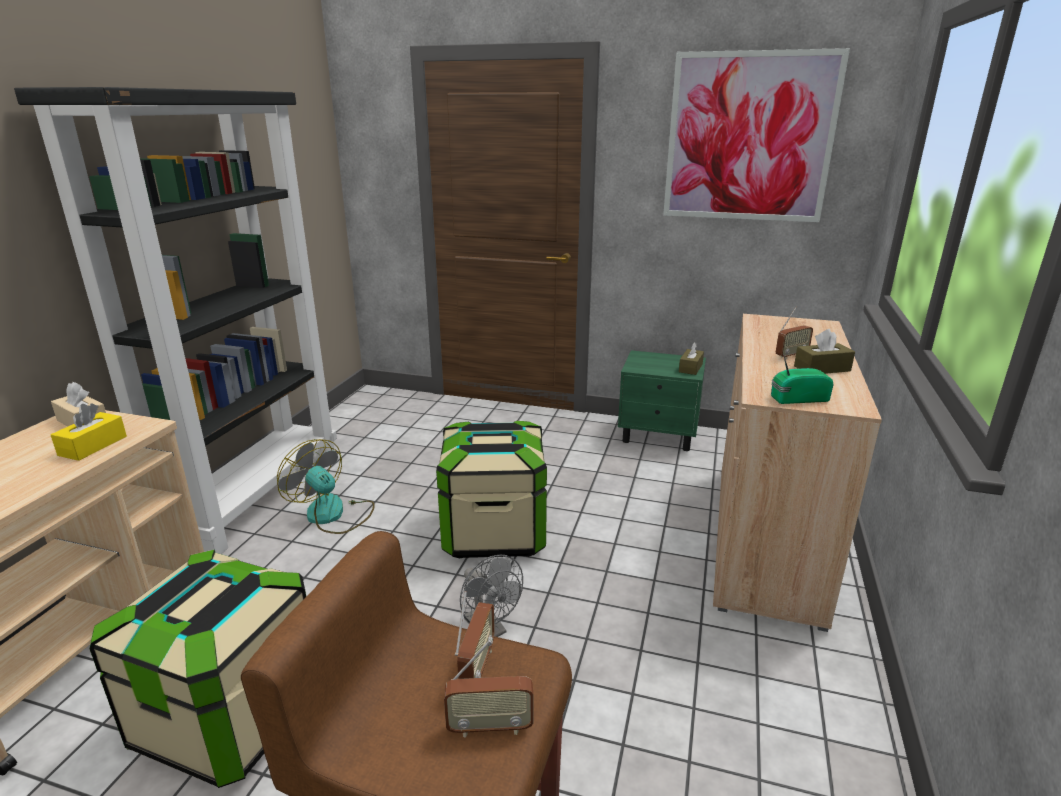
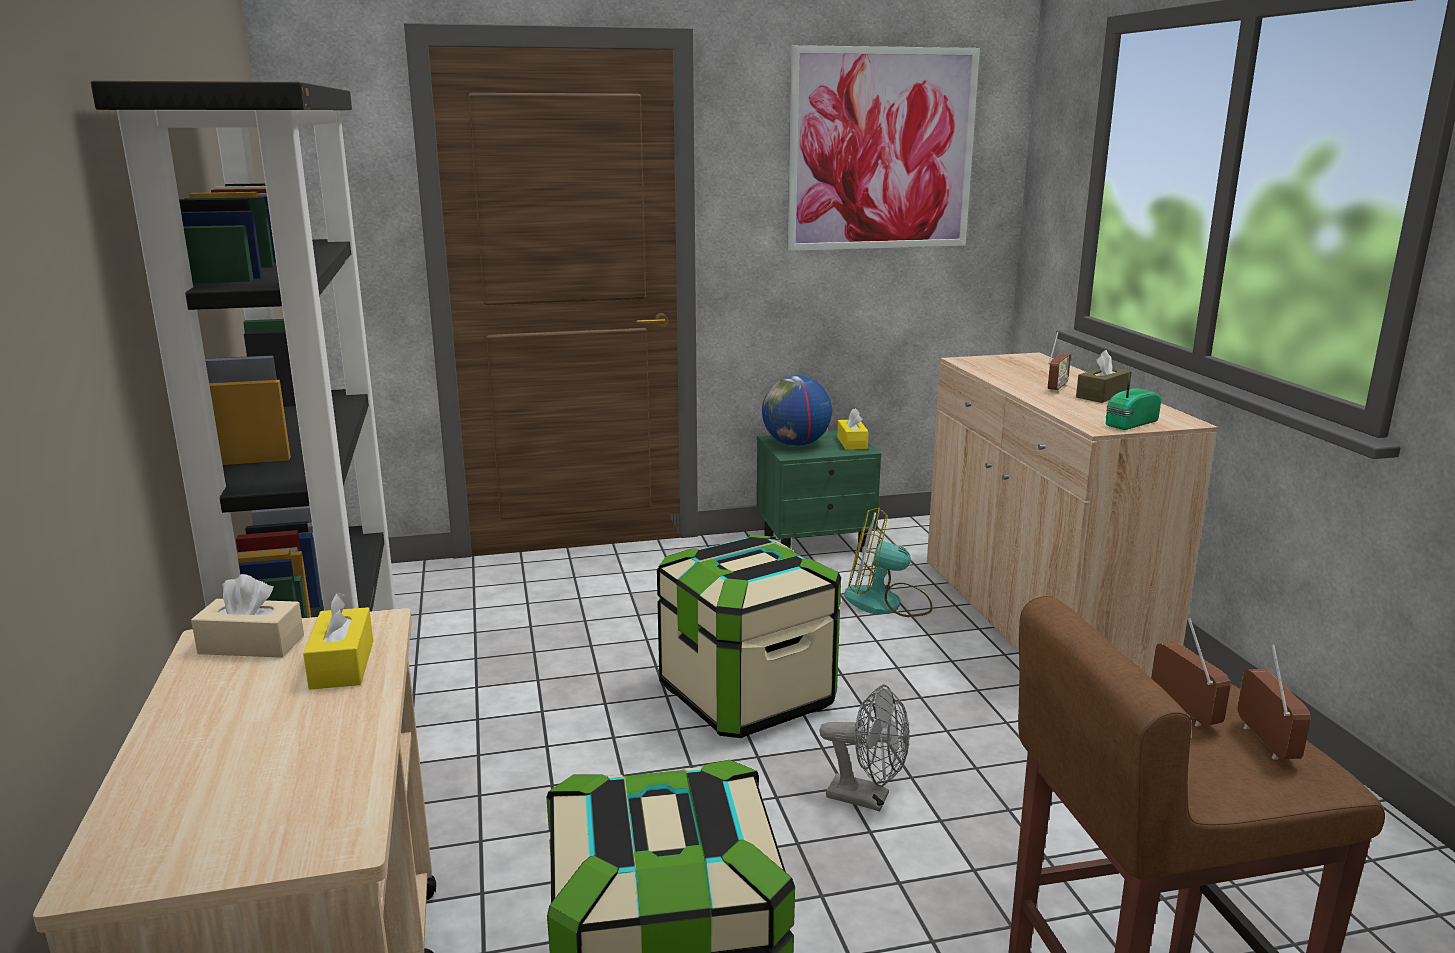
camera: 30 degrees left, 5 degrees down
(333, 515) = (500, 745): fan -> fan (886, 603)
(490, 727) = (1265, 743): radio -> radio turned 60 degrees counterclockwise
(648, 361) = (796, 444): none -> globe
(690, 368) = (852, 443): brown tissue box -> yellow tissue box

